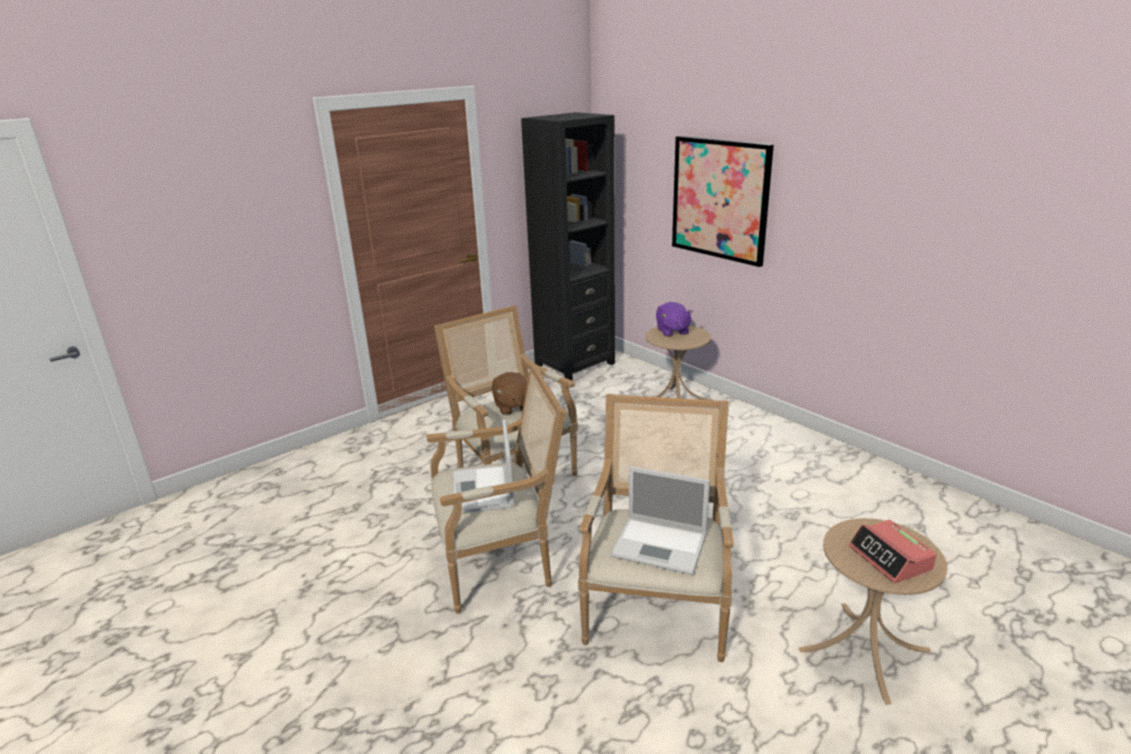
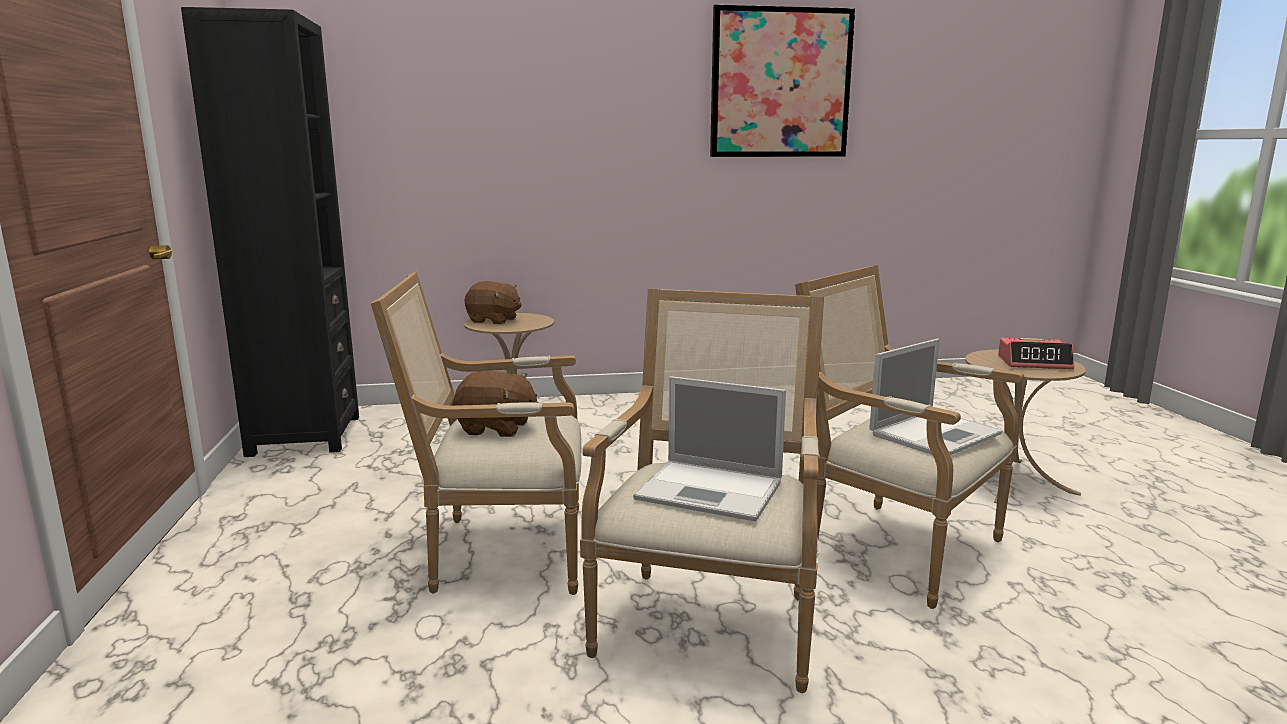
camera: 60 degrees left, 10 degrees down
(672, 331) = (493, 320): purple plush toy -> brown plush toy
(720, 199) = (503, 141): picture -> picture (780, 83)

